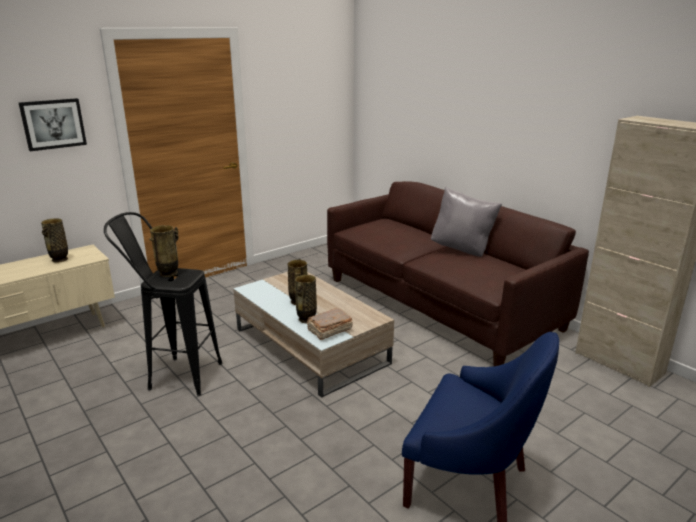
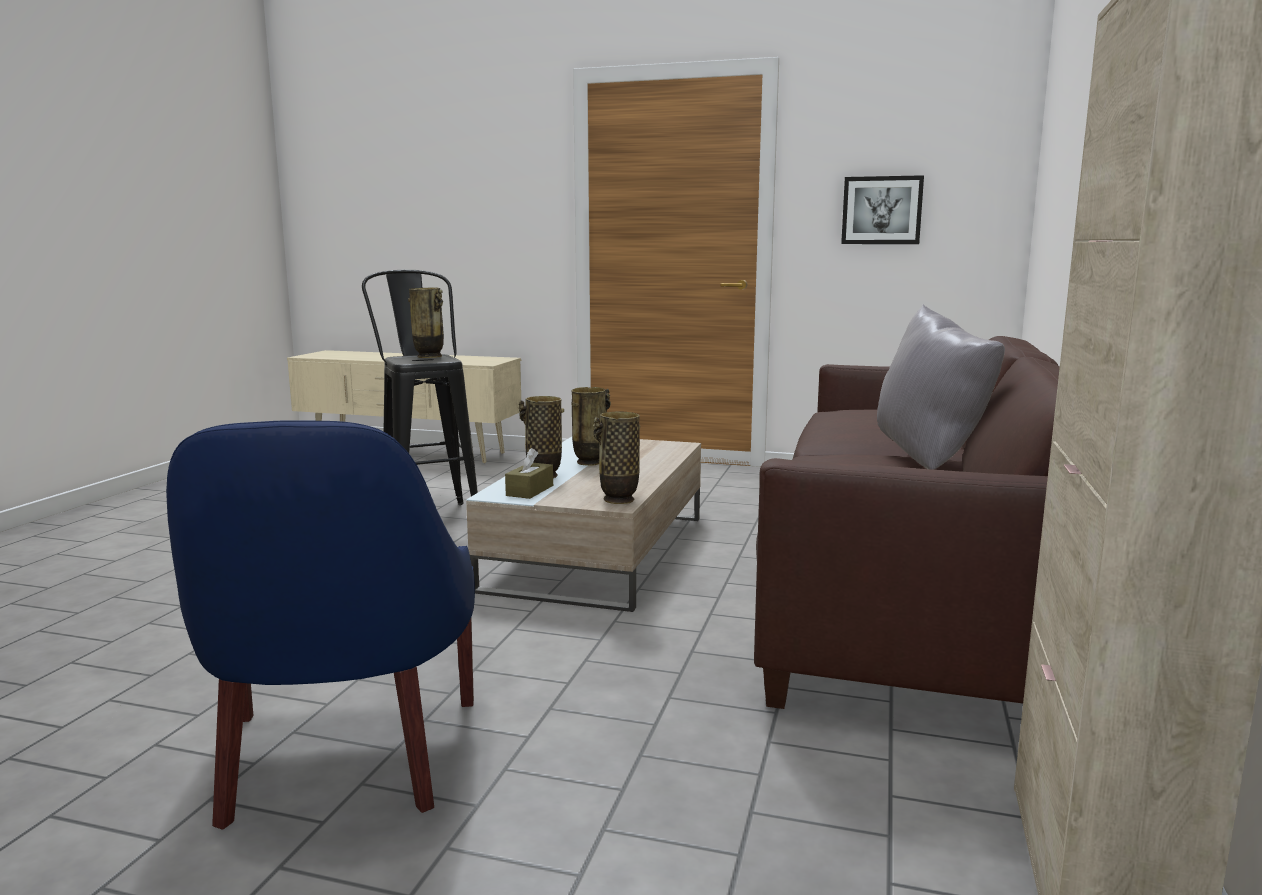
camera: 55 degrees right, 10 degrees down
(53, 124) = (503, 192): picture -> picture (881, 210)
(59, 260) = (461, 359): vase -> vase (618, 500)
(329, 330) = (530, 490): brown book -> brown tissue box

